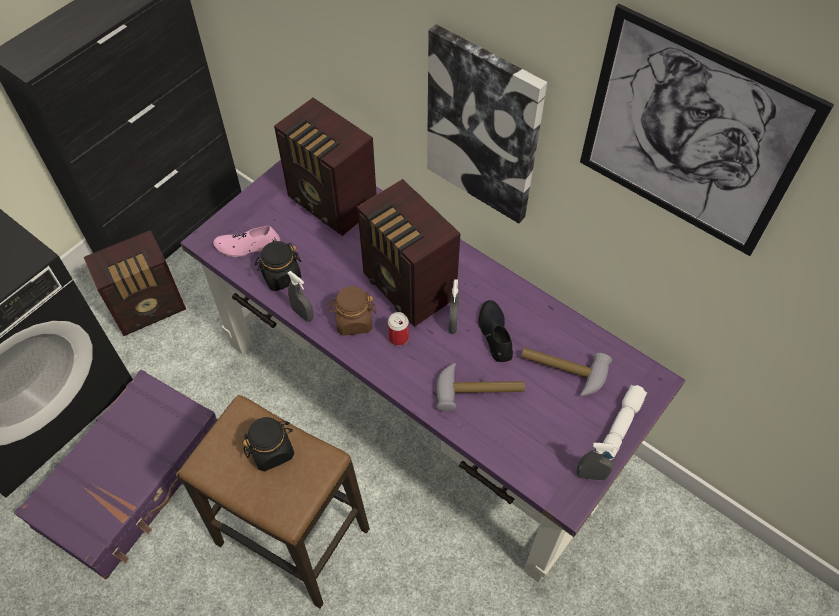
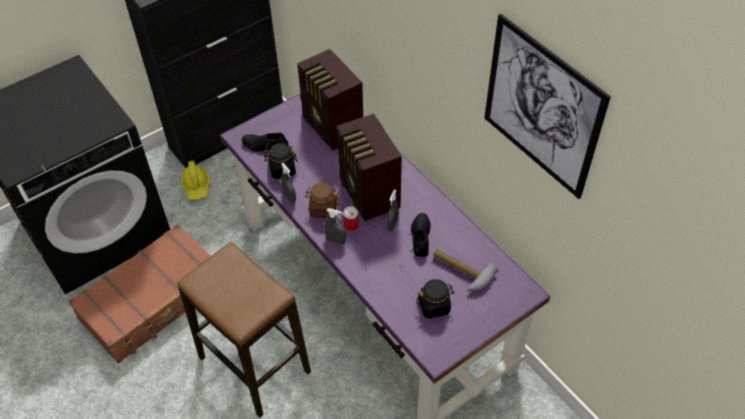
camera: 15 degrees right, 5 degrees down
(133, 479) = (154, 301): purple suitcase -> brown suitcase
(150, 308) = (197, 186): radio -> yellow hard hat
(248, 246) = (265, 145): pink shoe -> black shoe
(272, 450) = (242, 281): black jar -> black jar (434, 306)
(479, 389) = (397, 271): hammer -> none
(484, 126) = (432, 85): picture -> none
(591, 475) = (458, 344): grey spray bottle -> grey spray bottle (335, 241)
(620, 424) = (491, 315): white flashlight -> none

